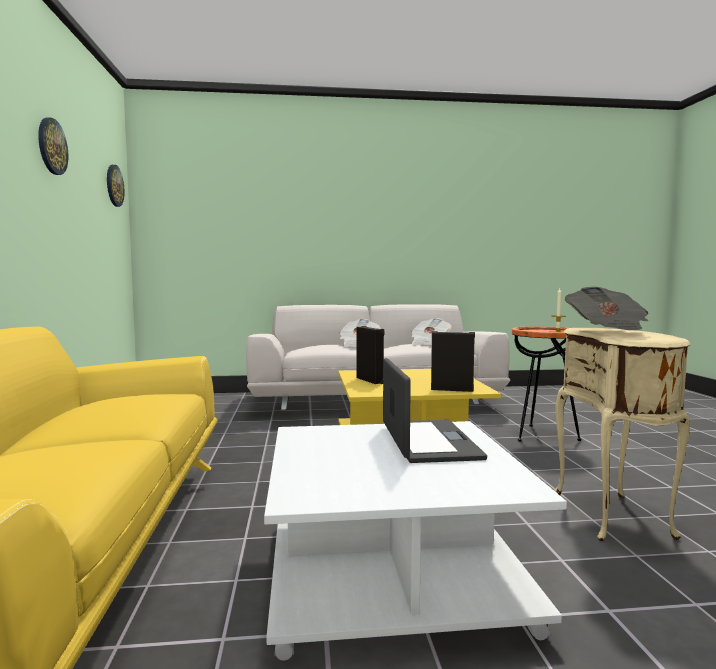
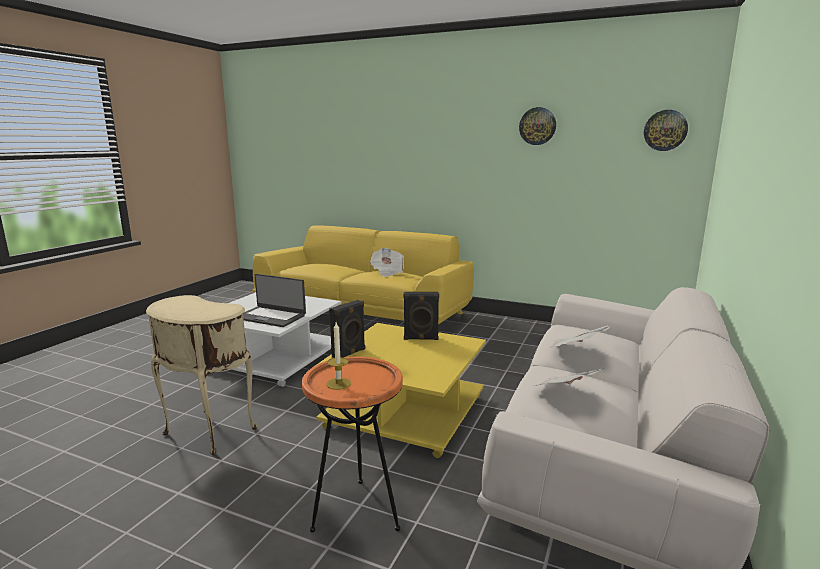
camera: 120 degrees right, 10 degrees up
(607, 332) = (204, 305): newspaper -> newspaper (387, 272)

